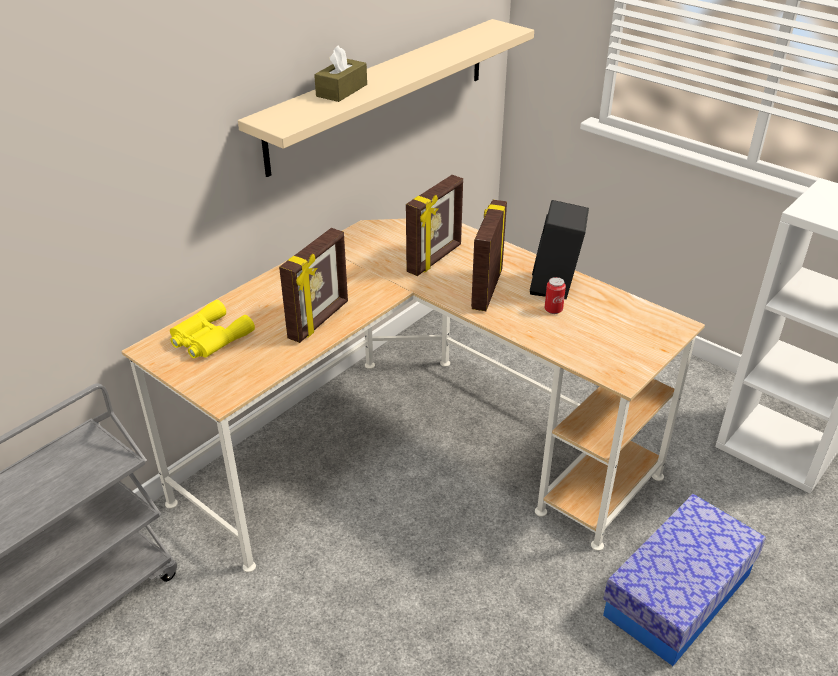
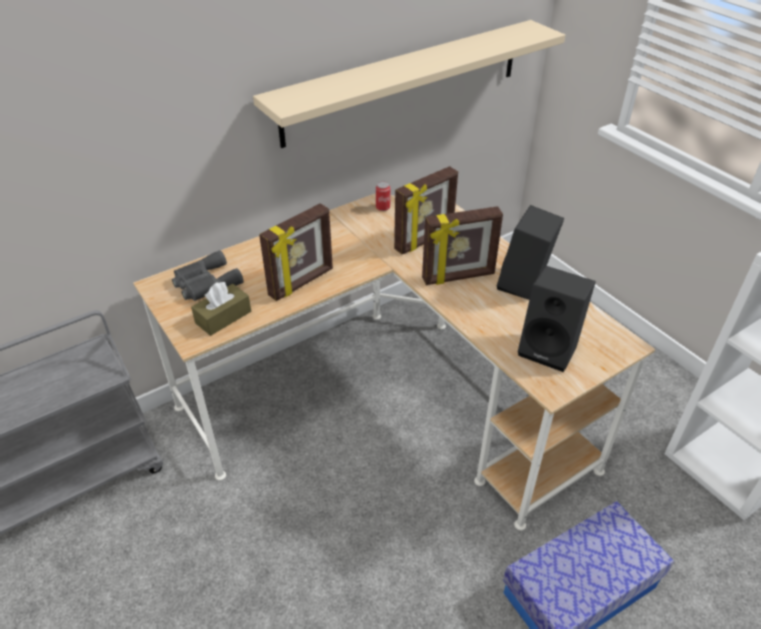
camera: 15 degrees right, 5 degrees up
(208, 338) = (205, 283): yellow binoculars -> grey binoculars
(342, 90) = (356, 77): brown tissue box -> brown tissue box (223, 317)
(486, 289) = (458, 277): picture frame -> picture frame turned 135 degrees counterclockwise
(553, 309) = (513, 308): can -> can (383, 207)
(605, 341) = (550, 349): none -> black speaker

